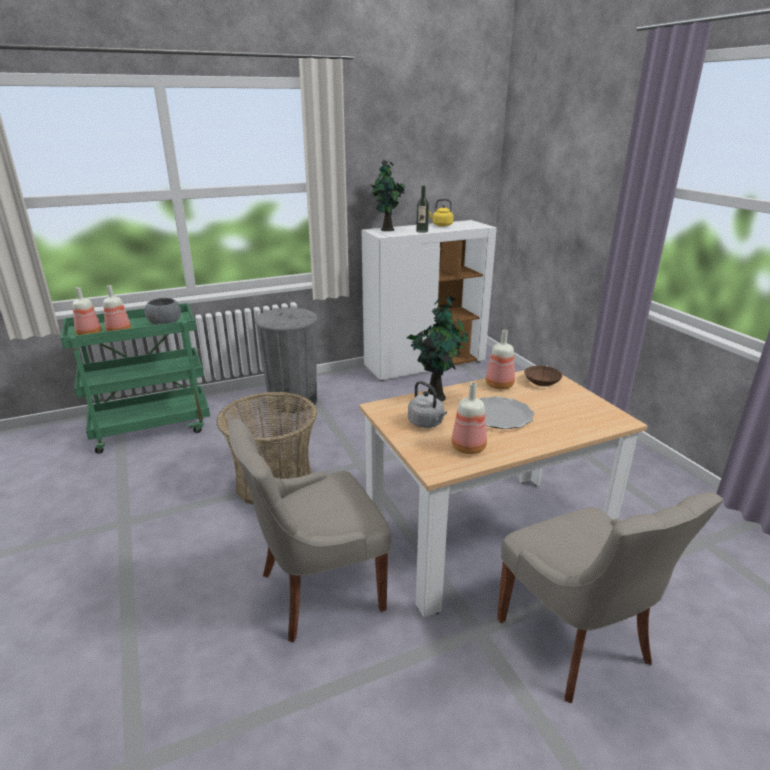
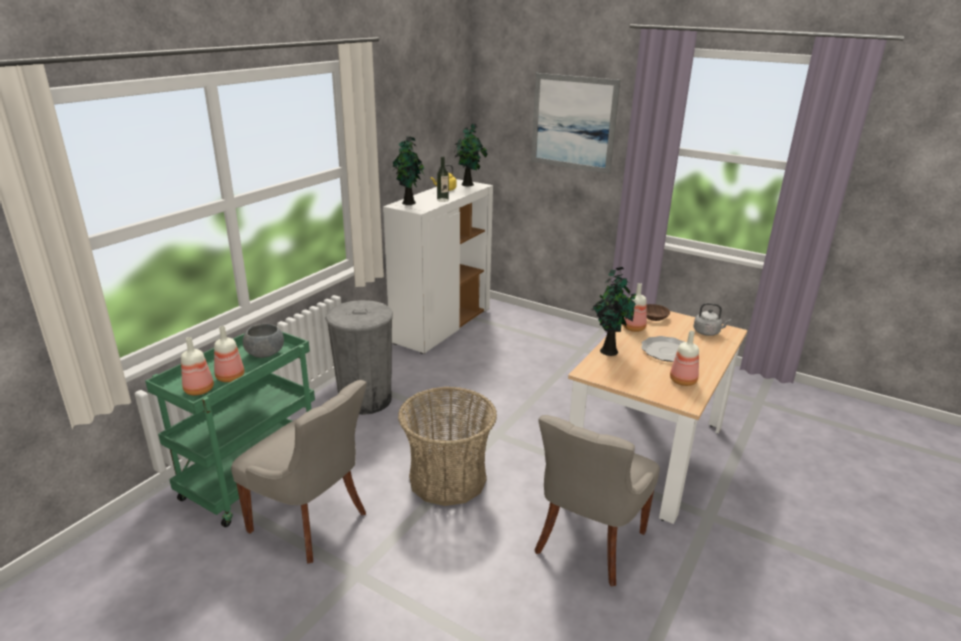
camera: 35 degrees left, 0 degrees up
(427, 423) = (634, 373): grey kettle -> grey kettle (708, 332)
(472, 224) = (468, 184): none -> potted plant
(576, 642) = (762, 494): grey chair -> grey chair (311, 522)
(581, 159) = (573, 123): none -> picture

